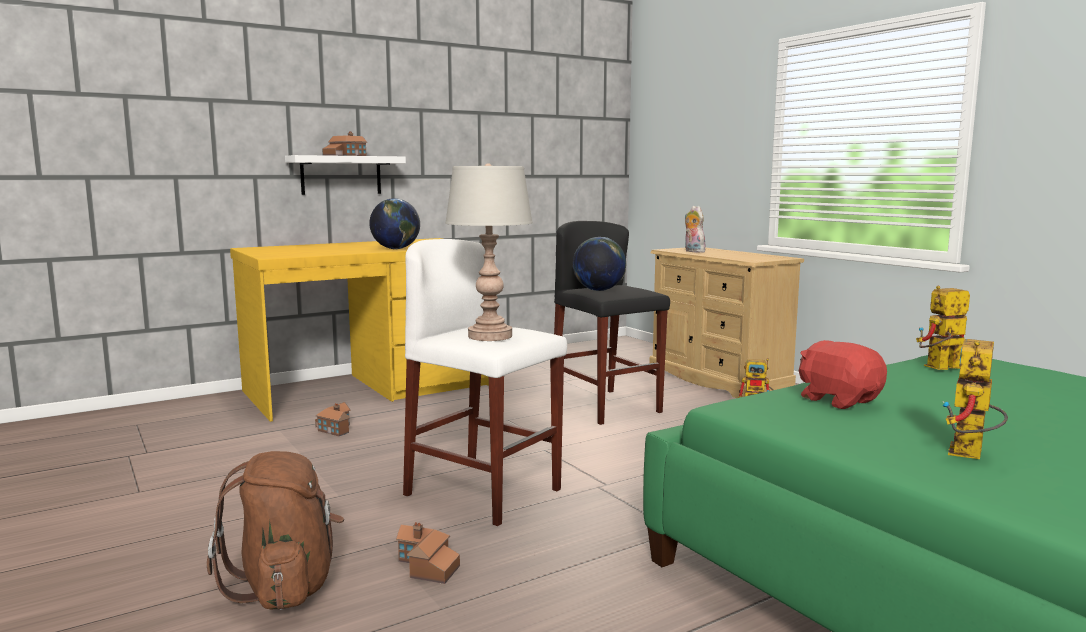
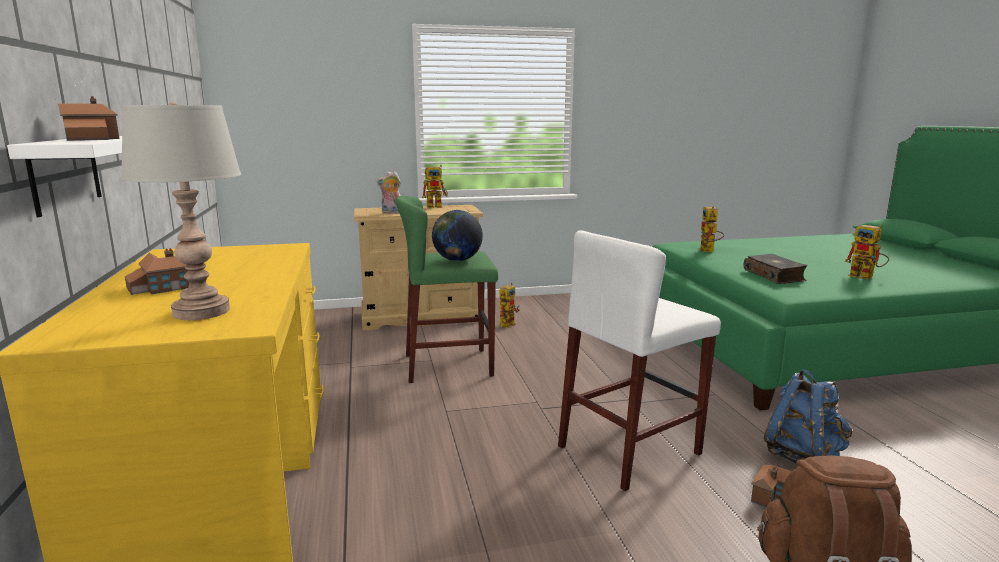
camera: 70 degrees left, 5 degrees up
(335, 428) = (382, 520): toy house -> toy house (162, 287)
(396, 249) = (270, 270): globe -> none
(490, 336) = (661, 308): grey table lamp -> grey table lamp (201, 311)
(528, 587) = (803, 457): none -> blue backpack
(605, 406) = (448, 365): black stool -> green stool
(759, 254) = (437, 206): none -> toy robot
(838, 400) = (774, 276): red plush toy -> book

